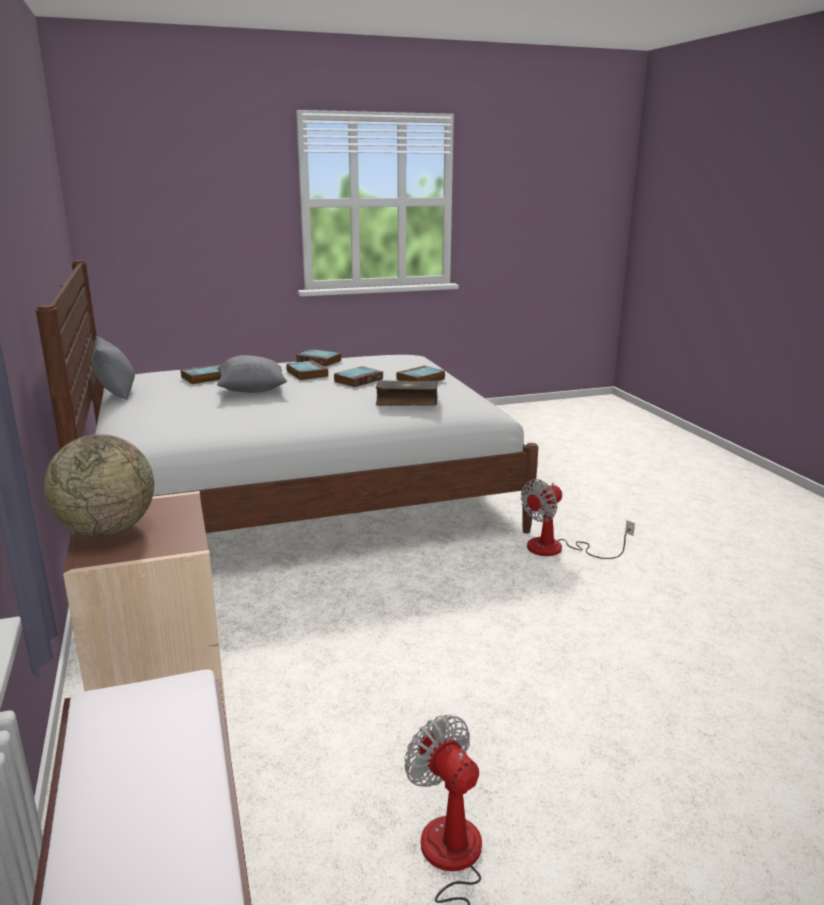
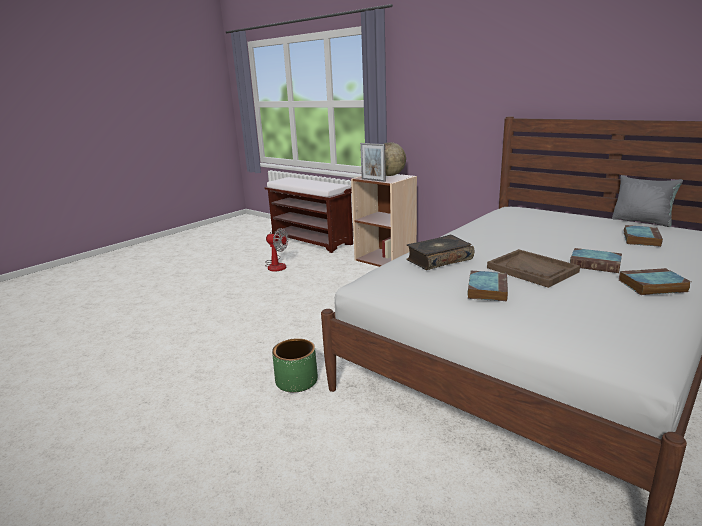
camera: 150 degrees right, 0 degrees up
(191, 519) = (373, 180): none -> picture frame
(251, 391) = (566, 238): grey pillow -> none
(358, 380) = (532, 270): book -> brown tray
(558, 549) = (296, 381): fan -> green planter

